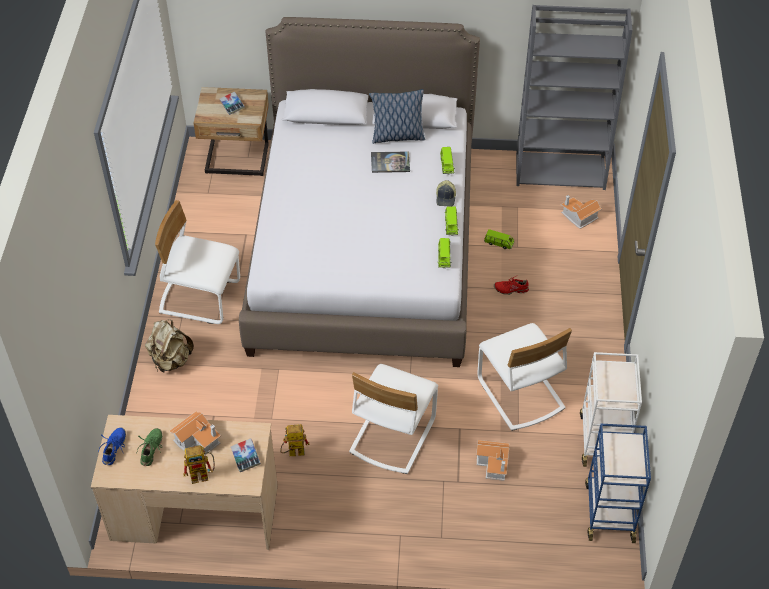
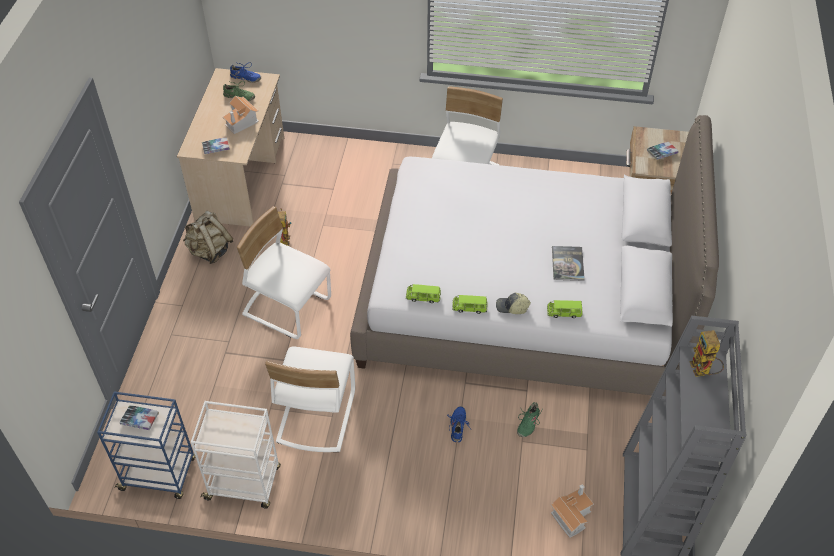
camera: 95 degrees right, 0 degrees up
(171, 360) = (396, 163): beige backpack -> beige backpack (210, 251)
(203, 474) = (207, 124): toy robot -> toy robot (702, 372)
(397, 136) = (610, 272): pillow -> none
(494, 464) = (237, 383): toy house -> none
(498, 243) = (528, 423): green toy car -> green shoe
(511, 289) = (458, 426): red shoe -> blue shoe
(520, 394) = (315, 416): white chair -> white chair turned 60 degrees counterclockwise
(619, 458) = (140, 419): none -> book

